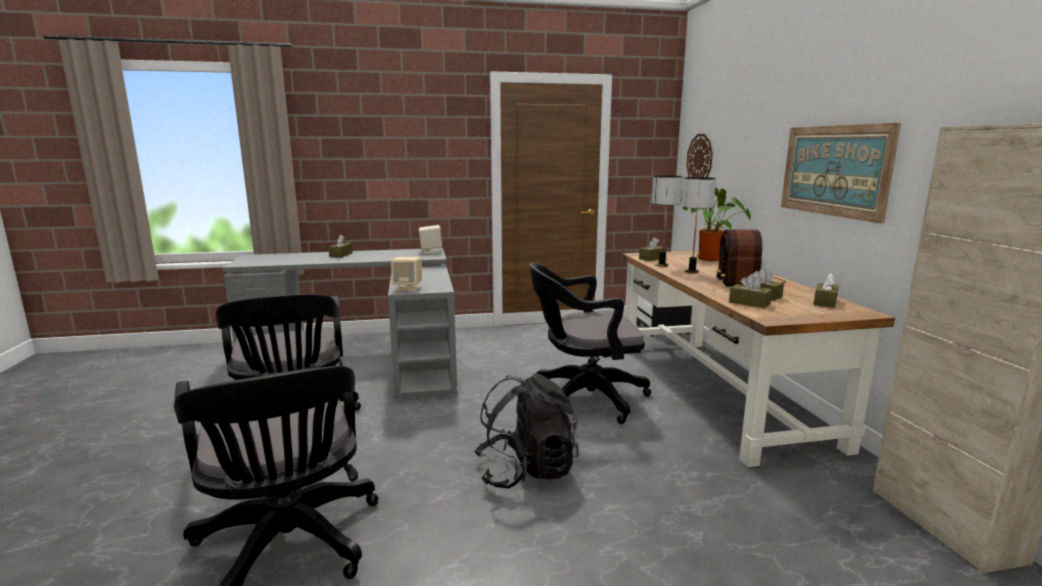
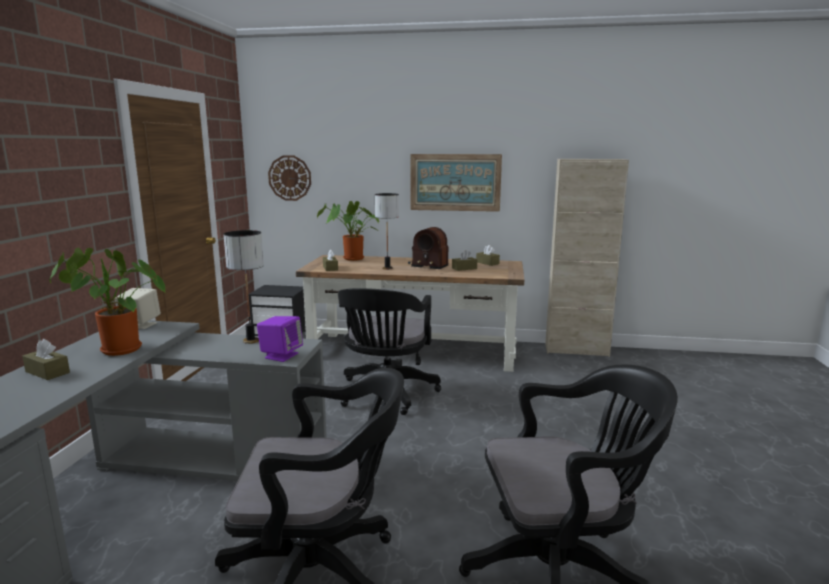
camera: 70 degrees left, 0 degrees up
(380, 256) = (116, 350): none -> potted plant
(408, 288) = (281, 355): beige speaker -> purple speaker
(526, 471) = (486, 440): black backpack -> none
(662, 265) = (357, 270): table lamp -> table lamp (251, 340)
(749, 303) = (478, 273): brown tissue box -> none

